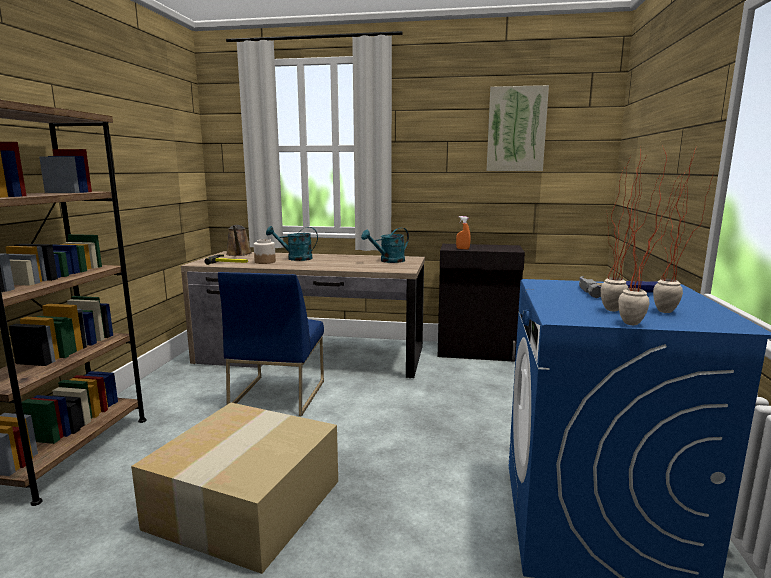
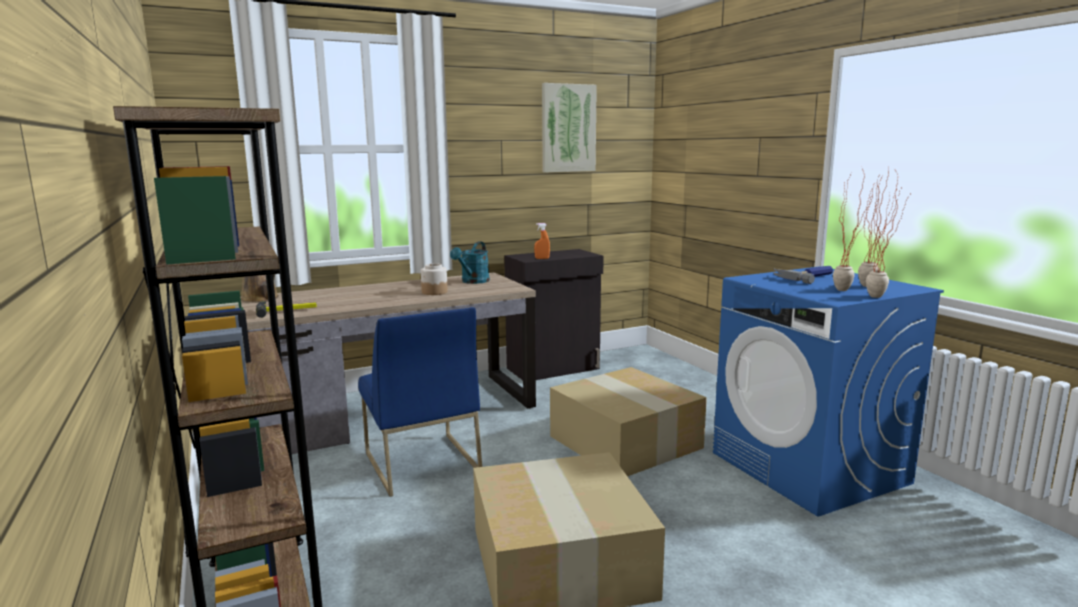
camera: 35 degrees left, 0 degrees up
(265, 262) = (332, 303): jar -> jar (434, 292)
(295, 258) = (357, 293): turquoise watering can -> none
(444, 430) = (627, 442): none -> cardboard box

